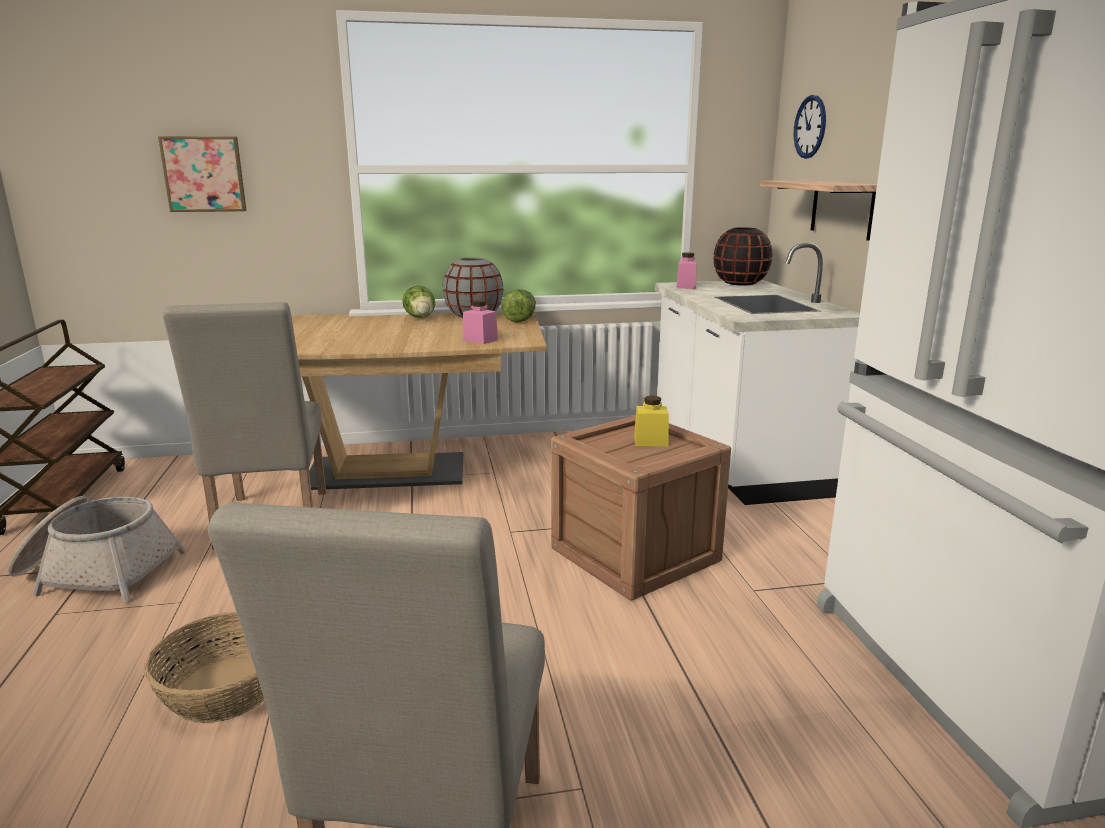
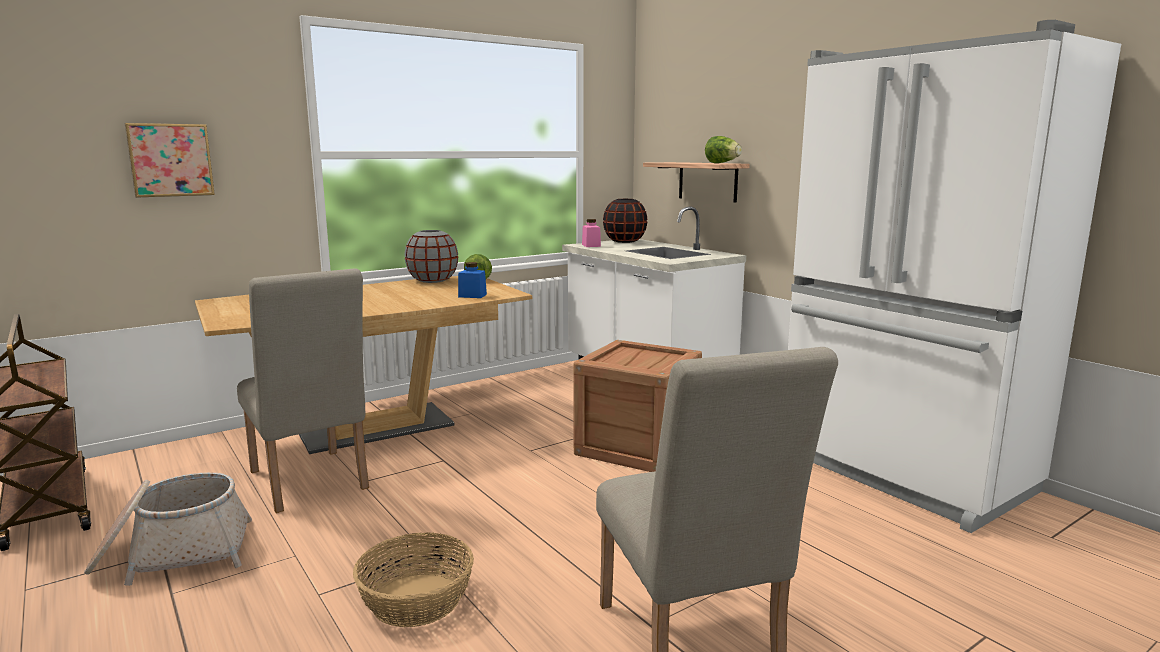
camera: 25 degrees left, 5 degrees down
(421, 318) = (389, 285): lettuce -> lettuce (722, 163)
(480, 340) = (472, 296): pink jar -> blue jar
(650, 441) = (643, 356): yellow jar -> none
(810, 127) = (669, 123): wall clock -> none

